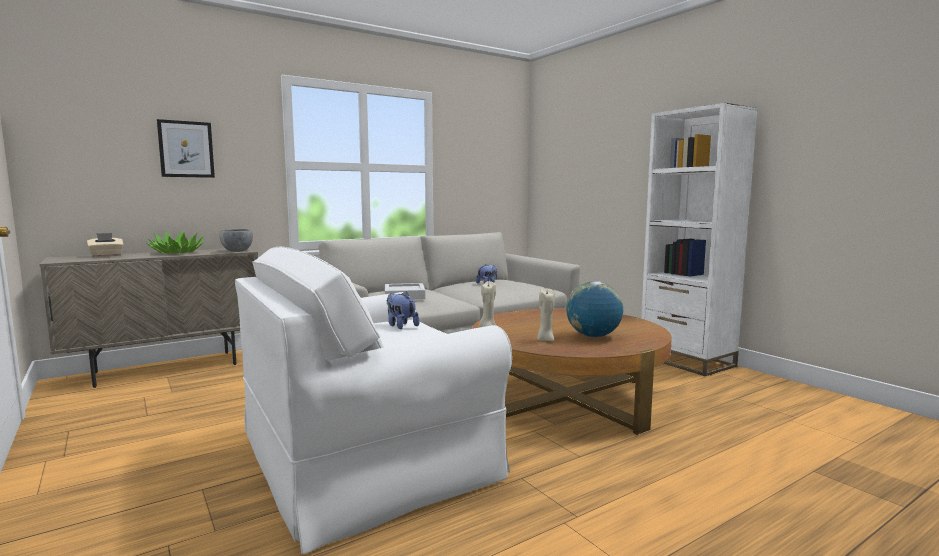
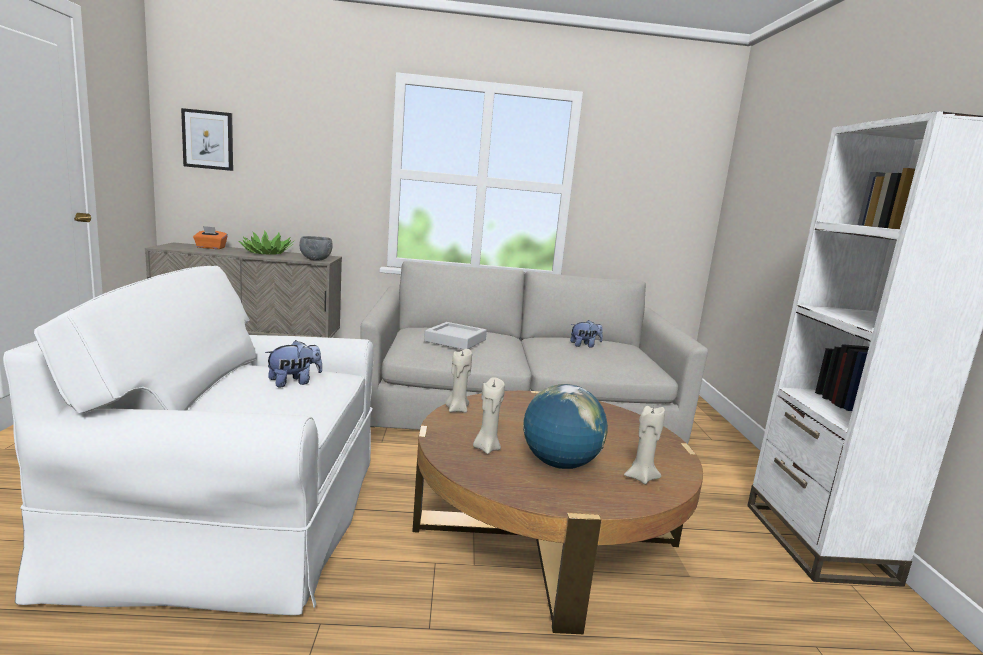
camera: 30 degrees right, 5 degrees up
(106, 256) = (210, 248): beige tissue box -> orange tissue box
(186, 149) = (294, 151): picture -> picture (208, 140)
(401, 326) = (294, 382): plush toy -> plush toy turned 60 degrees clockwise
(637, 331) = (641, 478): none -> beige candle

